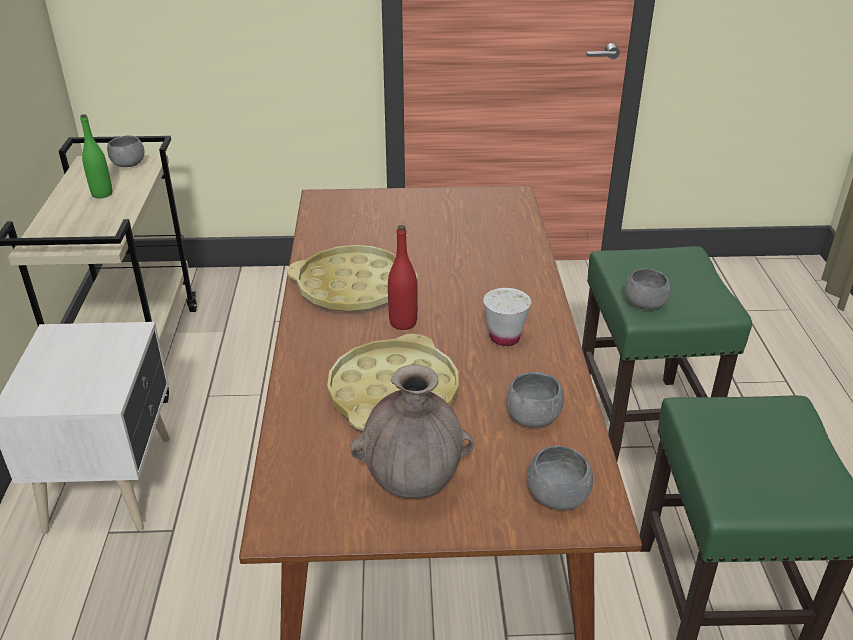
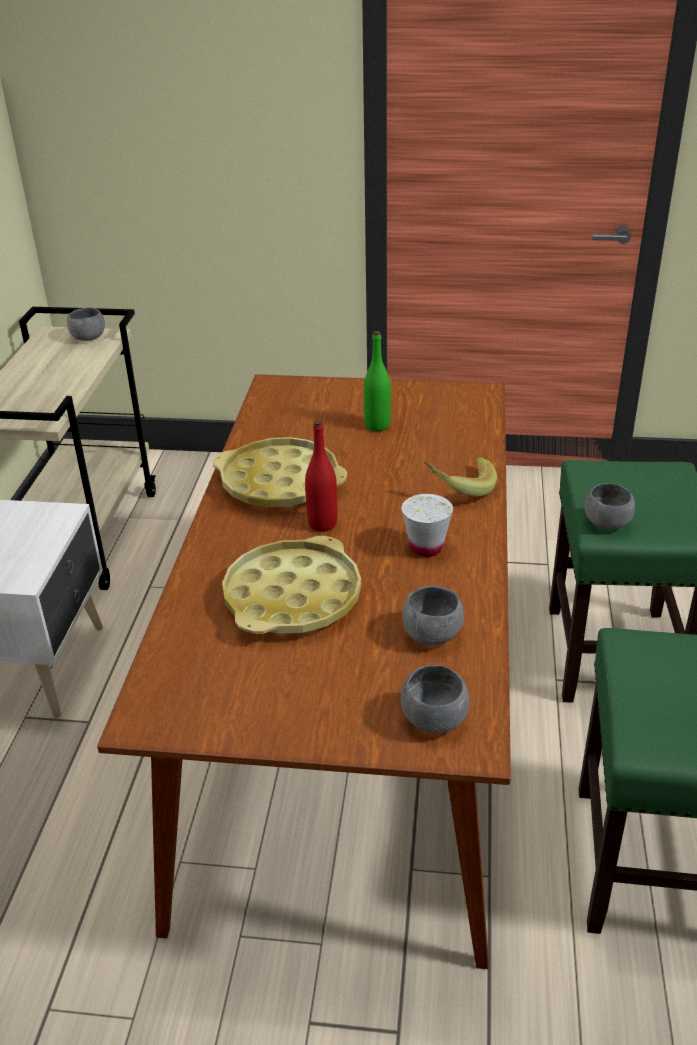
camera: 10 degrees right, 0 degrees up
(102, 194) = (55, 368): green bottle -> green bottle (377, 425)
(413, 485) = (287, 692): brown vase -> none
(519, 281) = (459, 487): none -> banana

